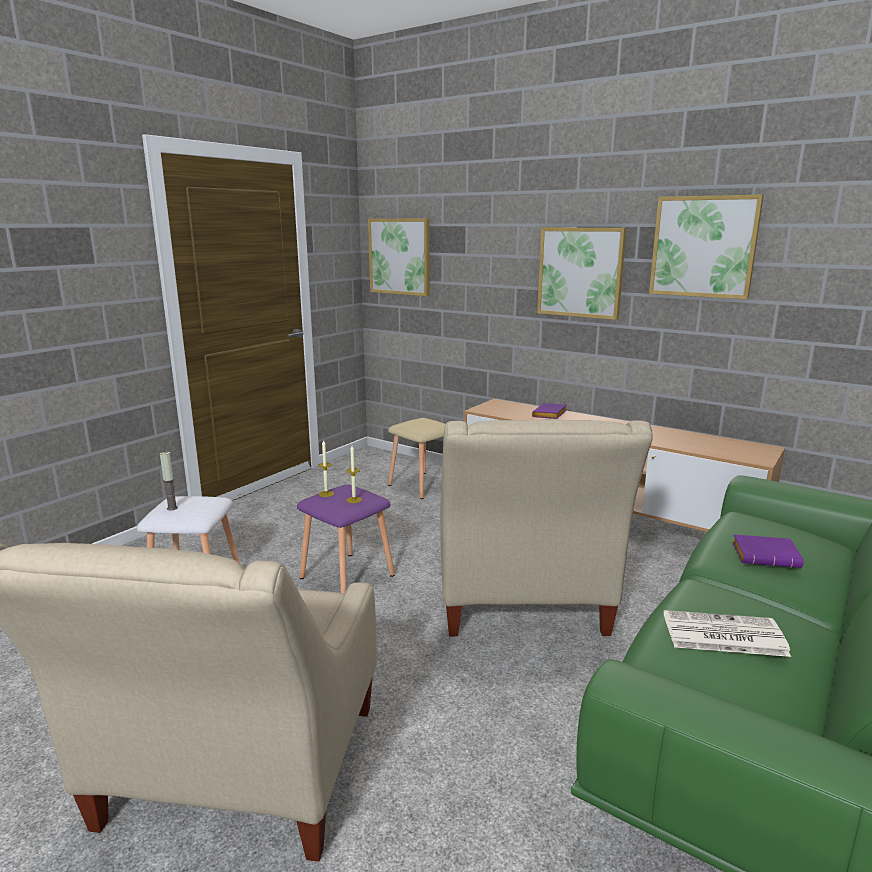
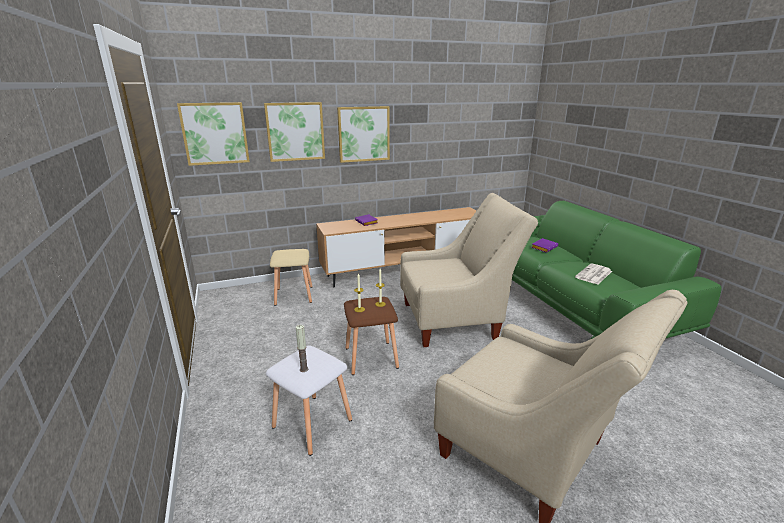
camera: 55 degrees left, 5 degrees up
(345, 576) = (370, 358): purple stool -> brown stool
(522, 606) = (456, 320): beige armchair -> beige armchair turned 45 degrees counterclockwise
(703, 247) = (427, 115): picture -> picture (295, 131)

